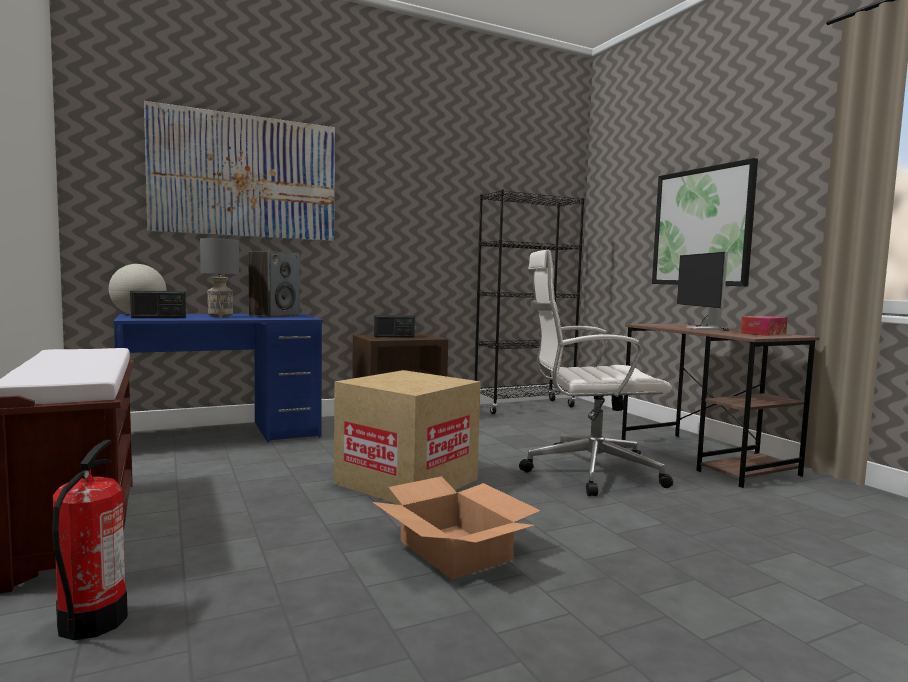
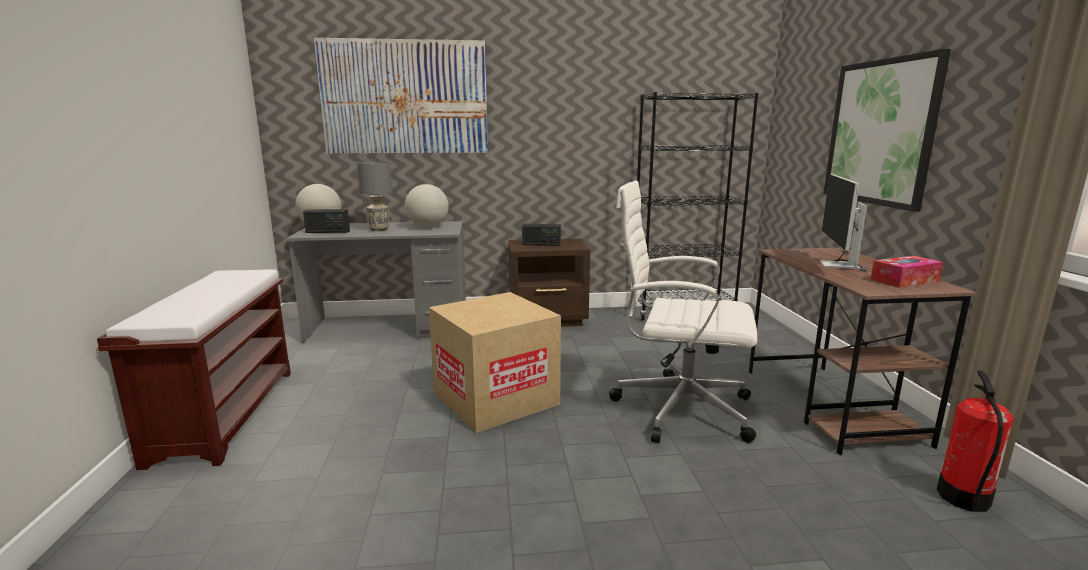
camera: 20 degrees right, 10 degrees up
(91, 622) = (170, 509): fire extinguisher -> fire extinguisher (963, 498)
(223, 435) = (390, 327): blue desk -> grey desk
(274, 315) = (428, 227): speaker -> globe
(455, 550) = (473, 488): cardboard box -> none

